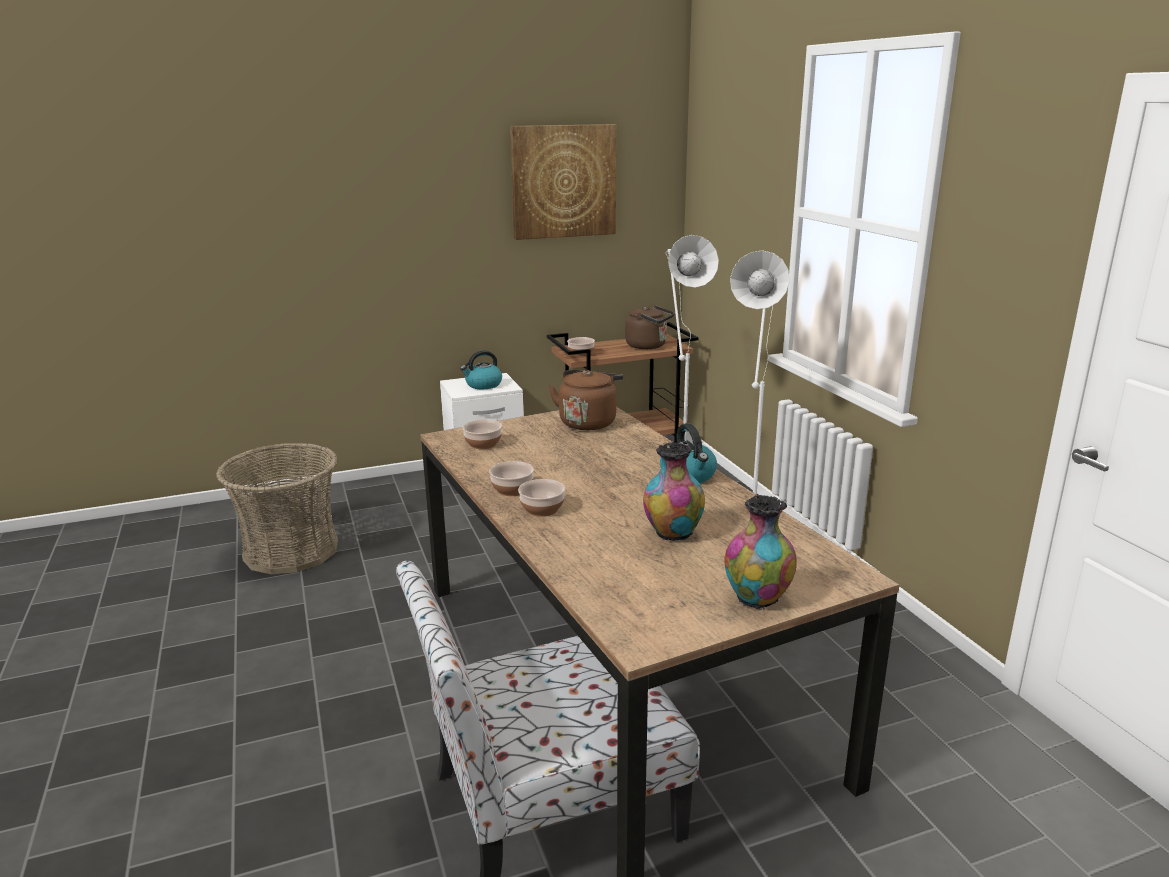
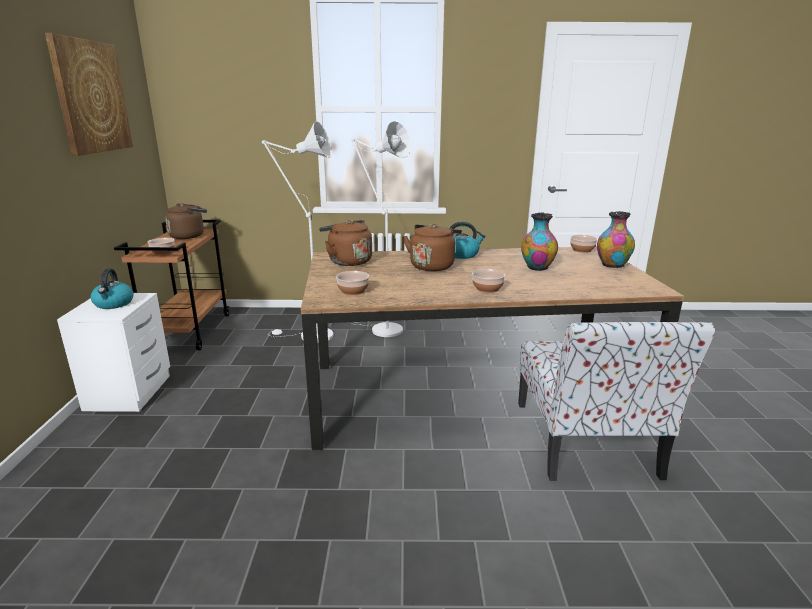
camera: 70 degrees left, 0 degrees up
(291, 550) = (124, 545): basket -> none
(512, 490) = (450, 292): bowl -> bowl (582, 250)
(614, 466) = (432, 266): none -> brown kettle

